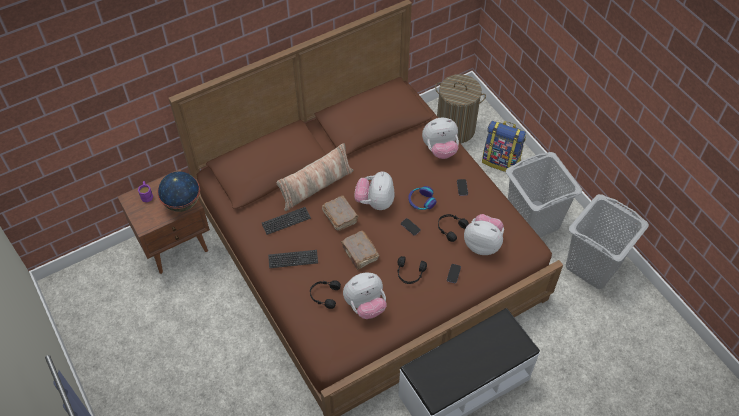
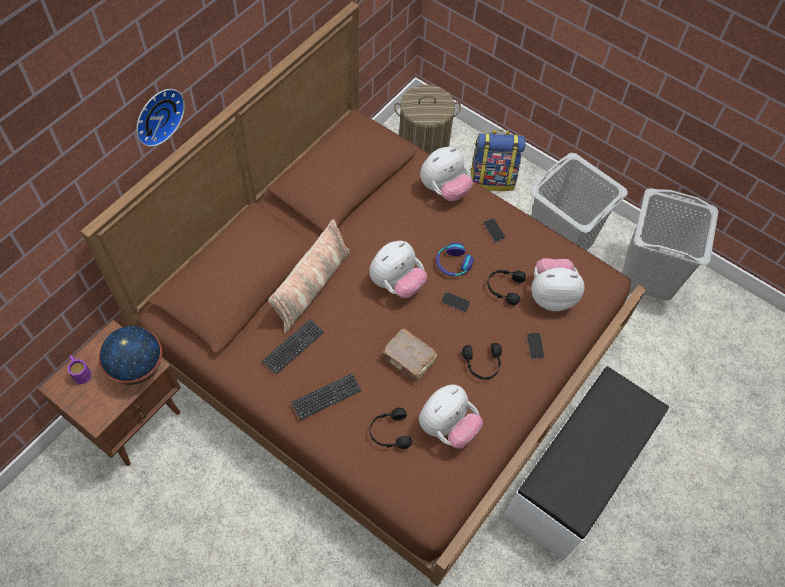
camera: 25 degrees left, 5 degrees up
(238, 38) = (157, 115): none -> wall clock
(340, 216) = (361, 317): brown book -> none
(375, 202) = (396, 283): plush toy -> plush toy turned 120 degrees counterclockwise

